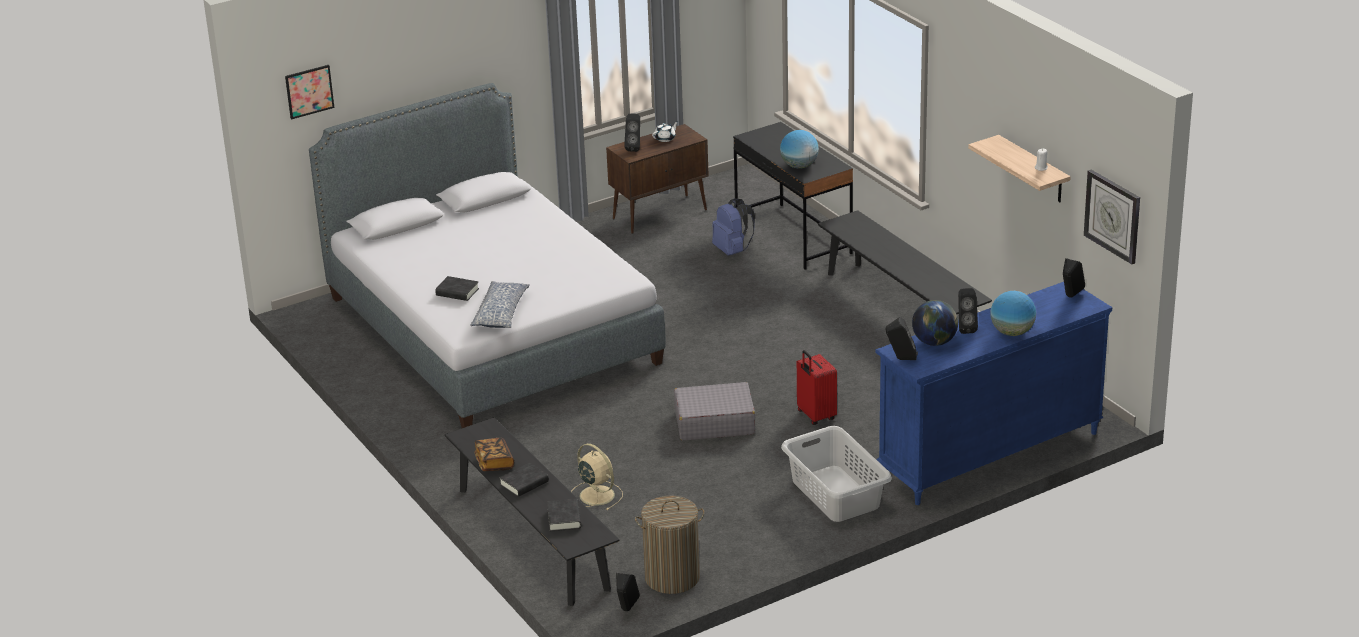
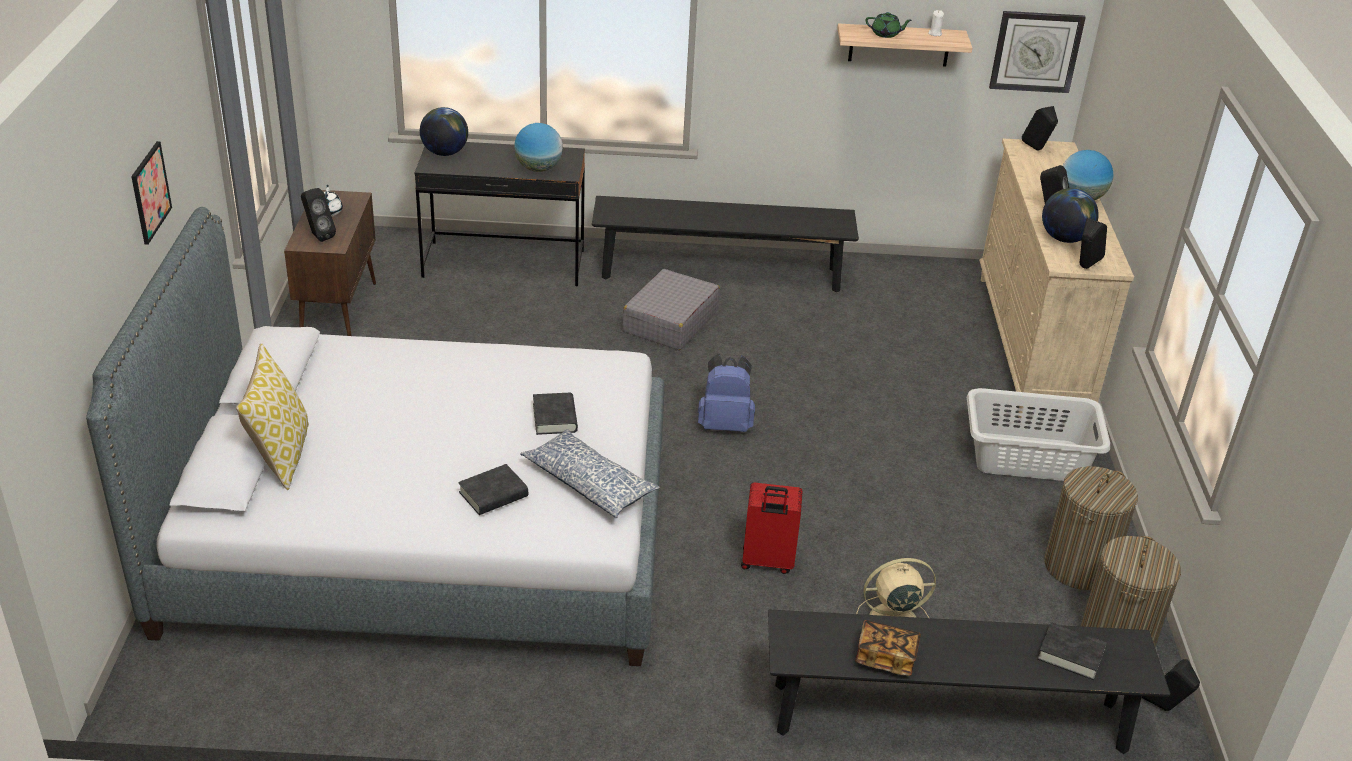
camera: 60 degrees left, 5 degrees up
(309, 91) = (55, 320): picture -> picture (150, 192)
(422, 230) = (280, 455): none -> pillow
(524, 483) = (959, 653): black book -> black book (555, 418)
(714, 422) = (816, 469): grey suitcase -> grey suitcase (670, 322)
(733, 251) = (481, 306): blue backpack -> blue backpack (725, 424)
(733, 545) = (1078, 567): none -> laundry basket
(772, 133) = (445, 153): none -> globe
(815, 416) = (867, 404): red suitcase -> red suitcase (767, 562)
(989, 455) = (1030, 346): blue dresser -> beige dresser
(1007, 154) = (886, 34): none -> green teapot

